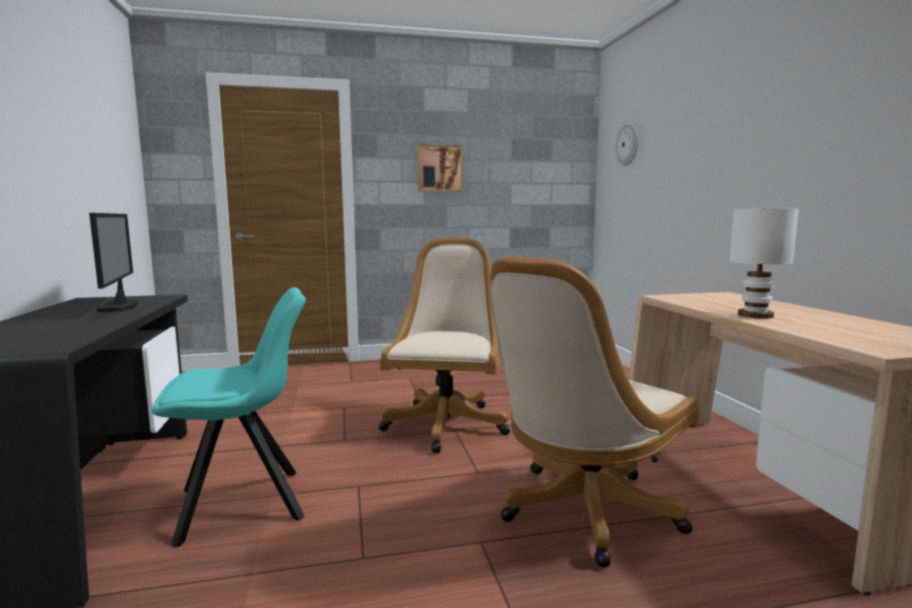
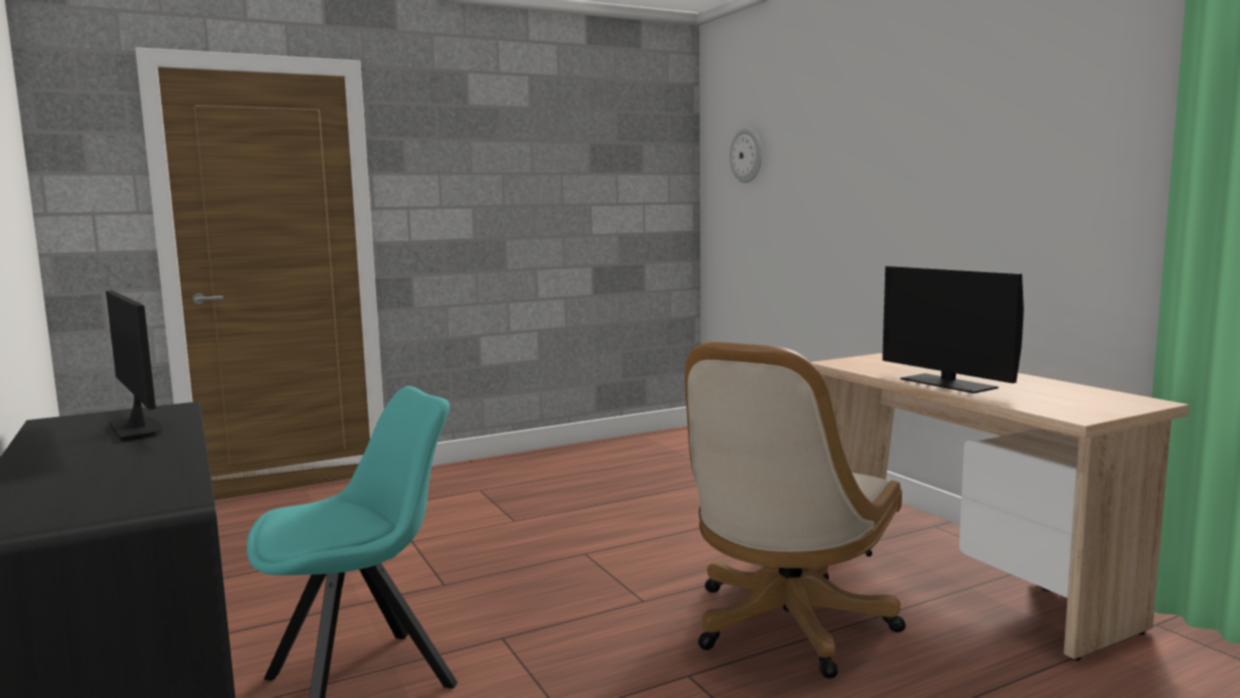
camera: 15 degrees left, 0 degrees up
(439, 168) = (494, 187): picture -> none
(446, 421) = (567, 543): office chair -> none
(756, 315) = (947, 383): white table lamp -> monitor

